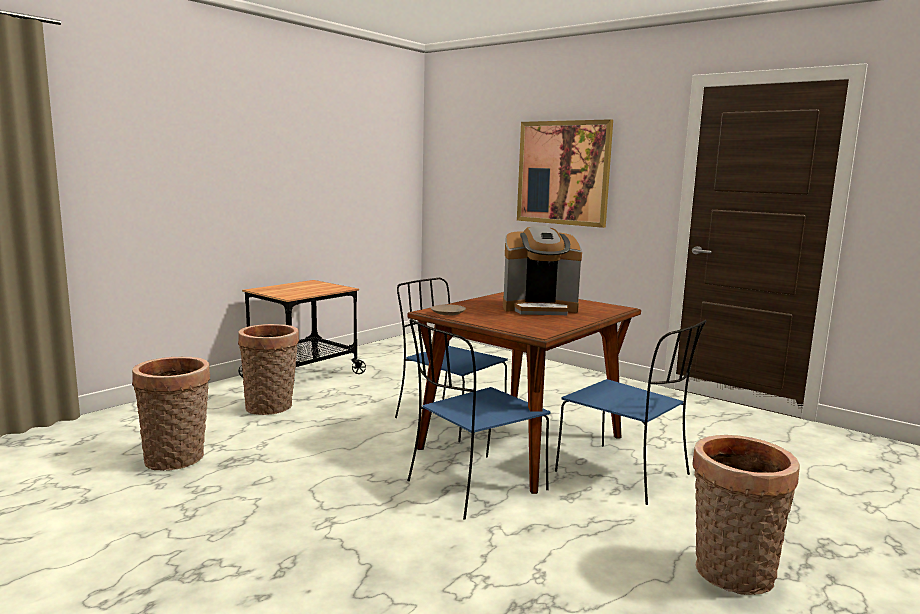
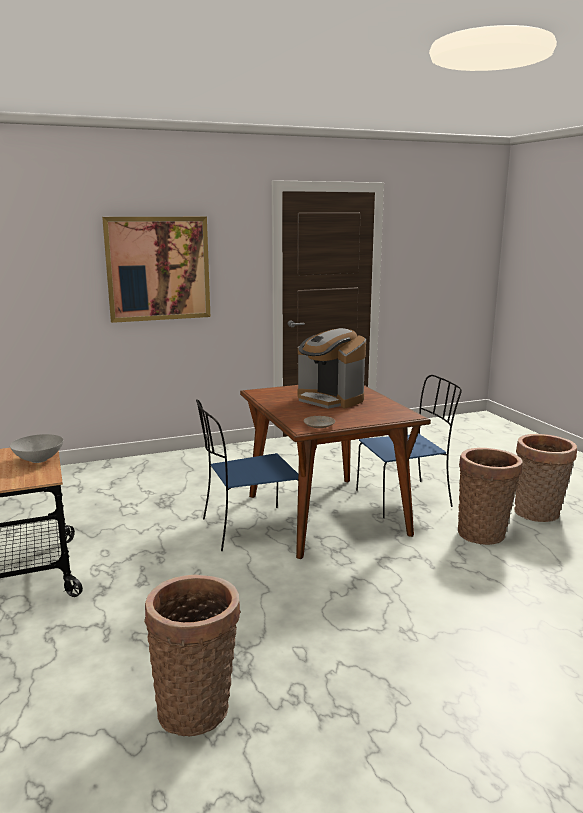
camera: 60 degrees left, 5 degrees up
(271, 408) = (106, 616): basket -> basket (483, 533)
(320, 291) = (40, 460): none -> grey bowl
(474, 487) = (387, 554): blue chair -> none
(539, 309) = (329, 399): coffee machine -> coffee machine turned 105 degrees clockwise

